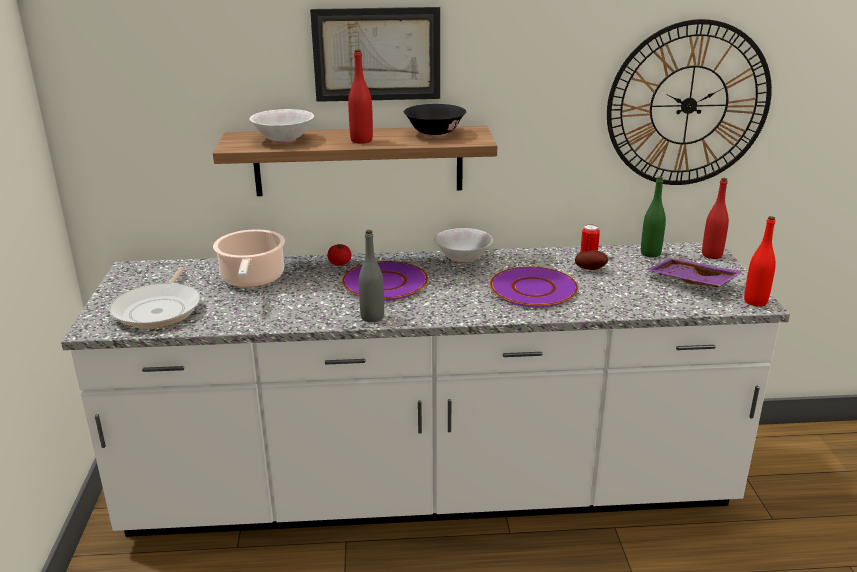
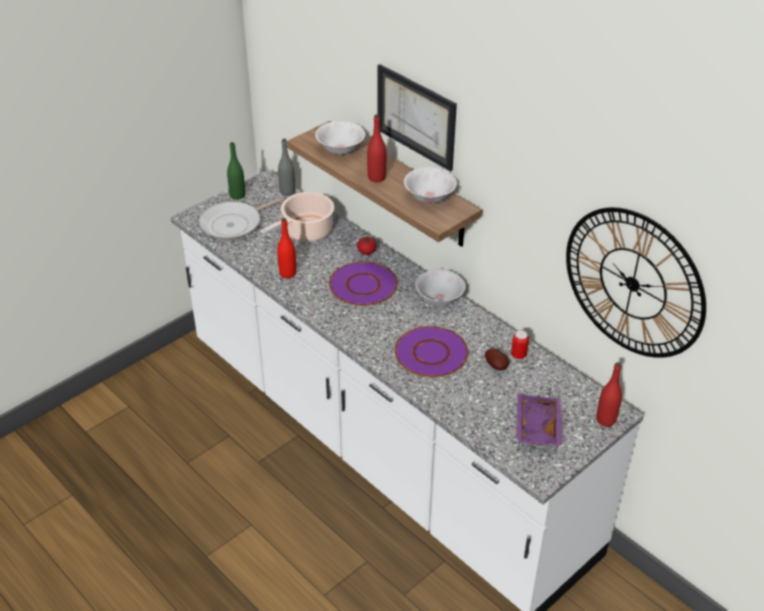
camera: 50 degrees right, 15 degrees up
(372, 317) = (312, 306): grey bottle -> grey bottle (287, 192)
(435, 134) = (430, 197): black bowl -> white bowl
(650, 253) = (565, 385): green bottle -> green bottle (237, 195)
(755, 302) = (541, 473): red bottle -> red bottle (287, 273)

